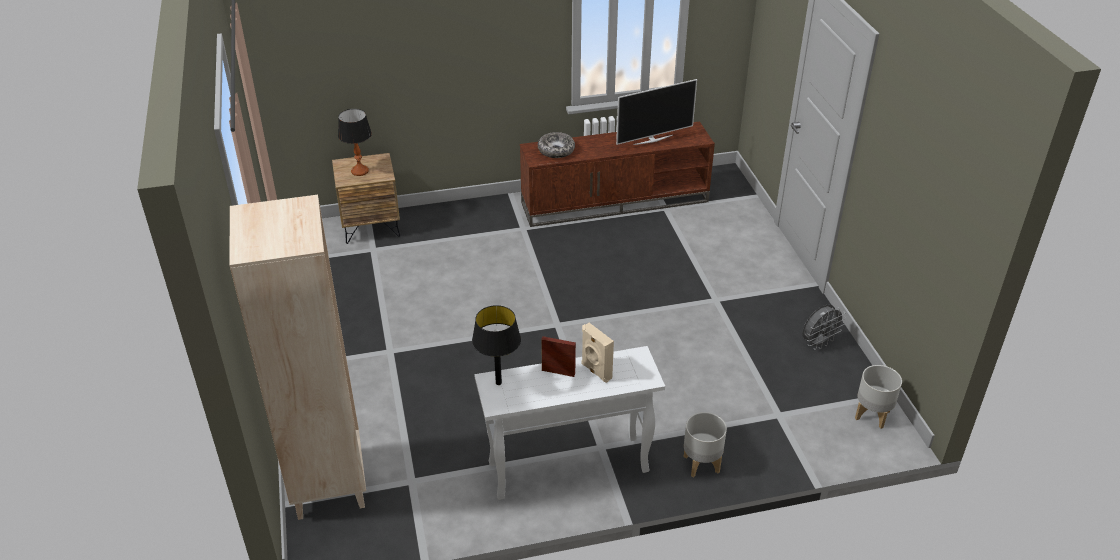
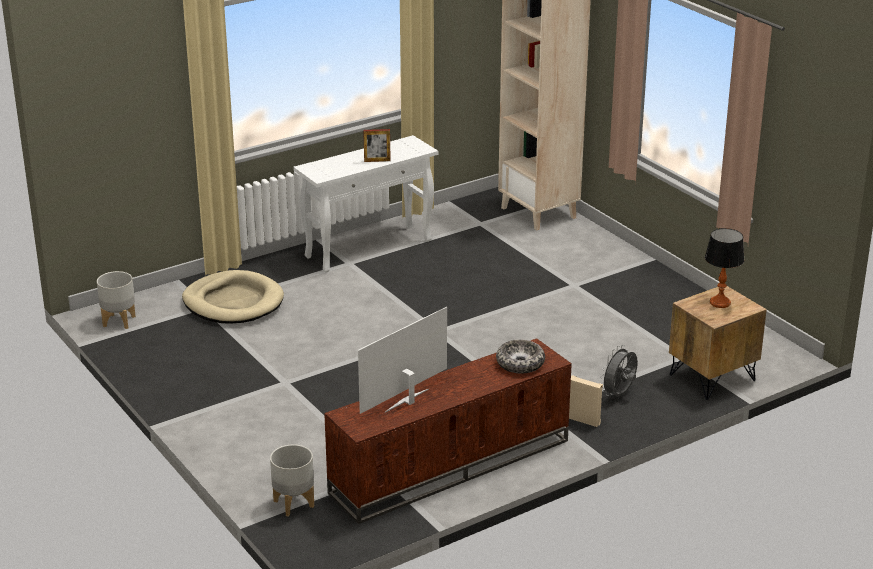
camera: 160 degrees right, 10 degrees down
(499, 383) = (416, 149): black table lamp -> none
(595, 371) = (349, 165): beige speaker -> beige speaker (584, 420)
(701, 464) = (264, 268): grey planter -> grey planter (293, 504)
(746, 414) = (233, 302): none -> beige dog bed
(818, 343) = (170, 365): grey fan -> grey fan (619, 395)

